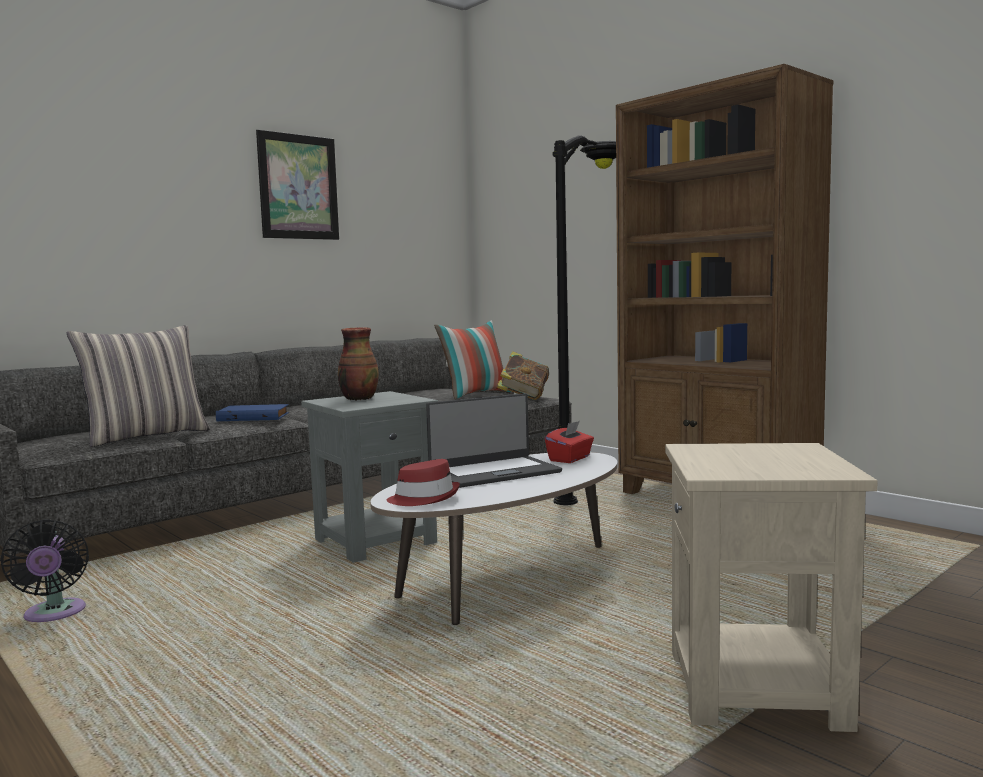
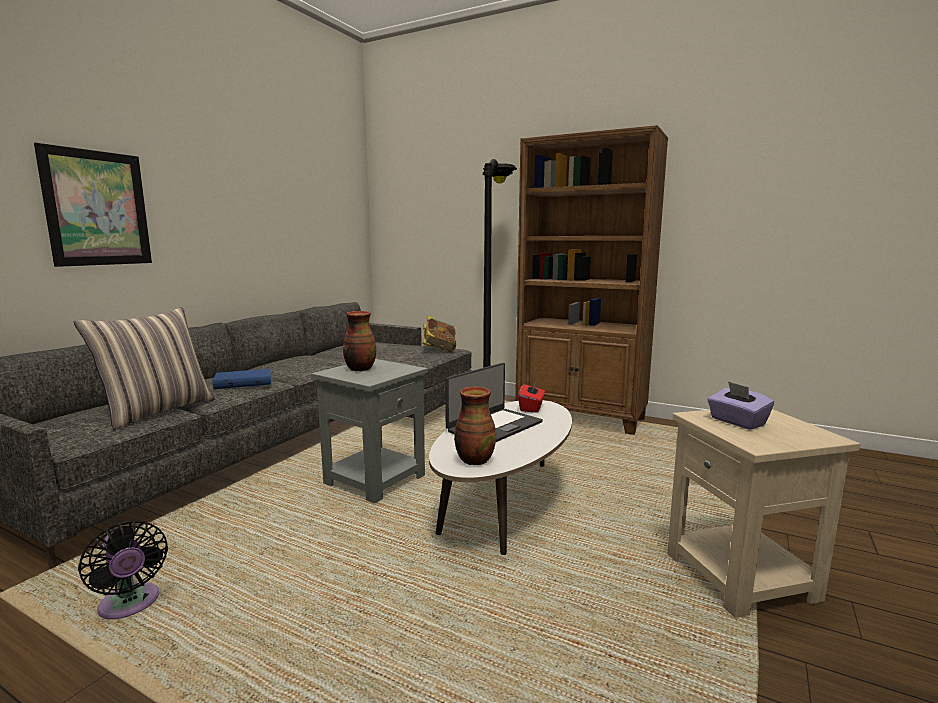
camera: 20 degrees left, 5 degrees up
(298, 187) = (248, 180): picture -> picture (97, 208)
(424, 498) = (474, 460): red hat -> vase
(475, 395) = (399, 348): pillow -> none
(735, 454) = (737, 422): none -> purple tissue box

